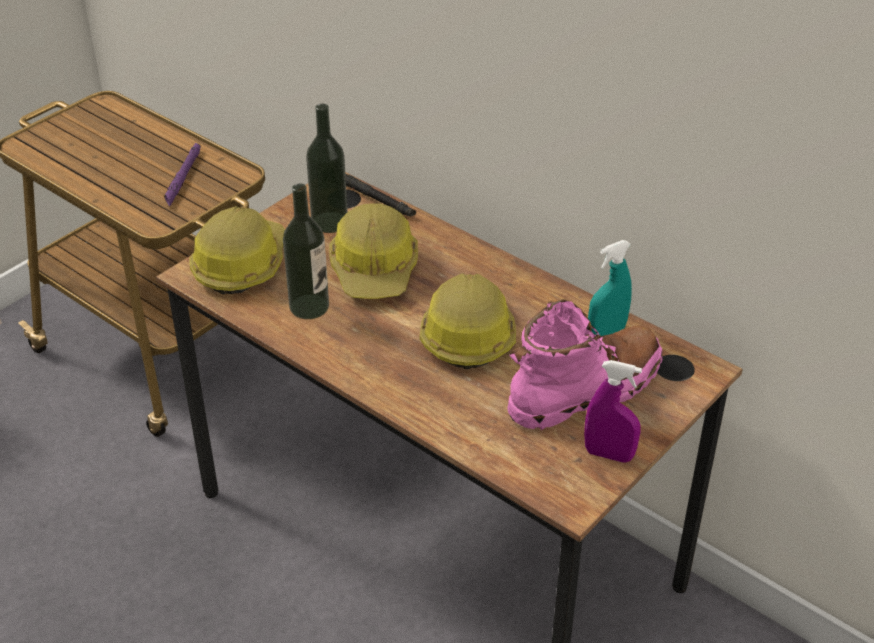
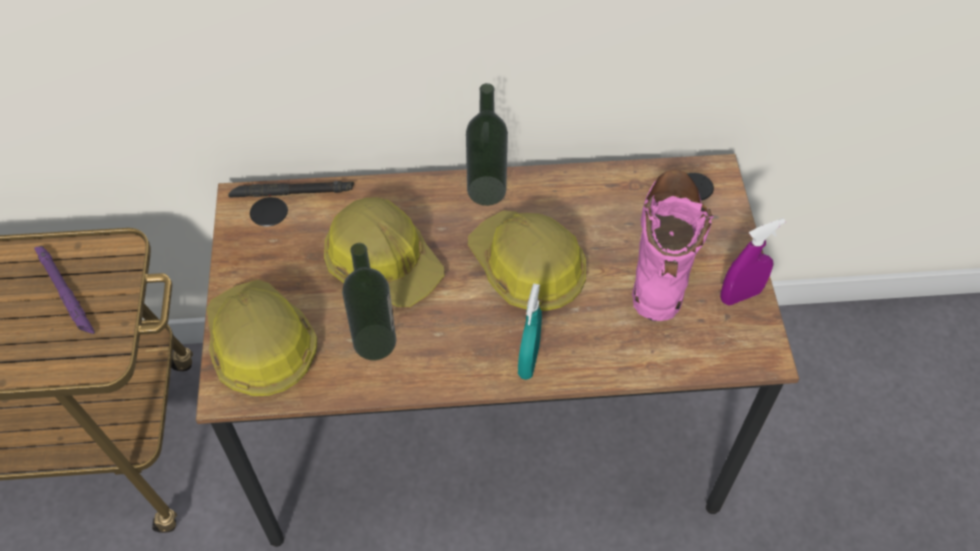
camera: 45 degrees left, 15 degrees up
(329, 222) = (287, 245): bottle -> bottle (486, 190)
(606, 332) = (619, 190): turquoise spray bottle -> turquoise spray bottle (528, 361)

